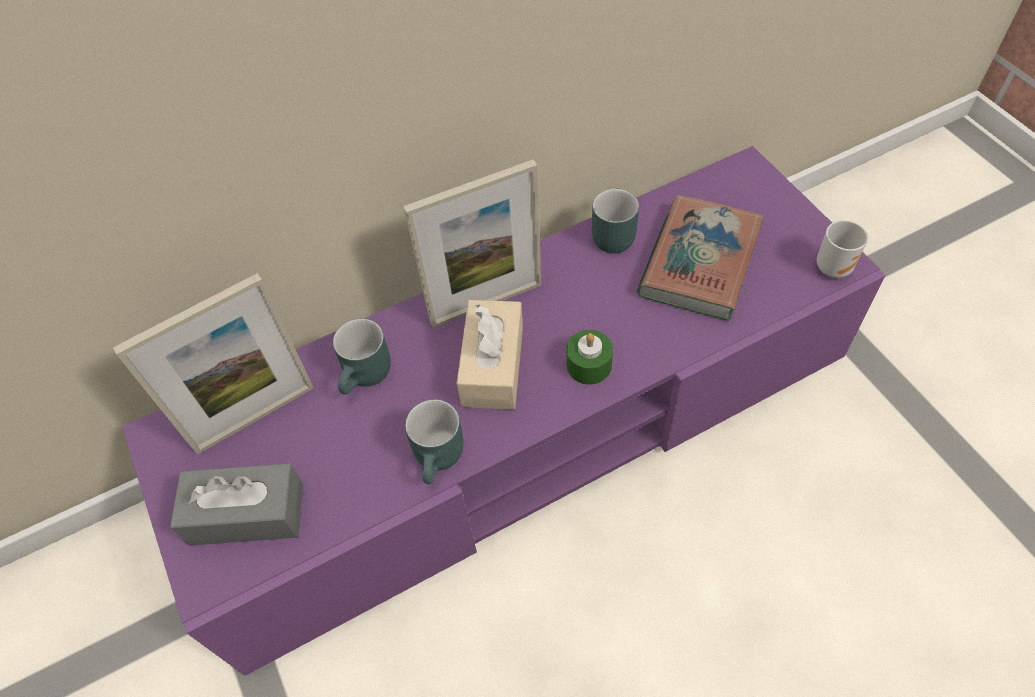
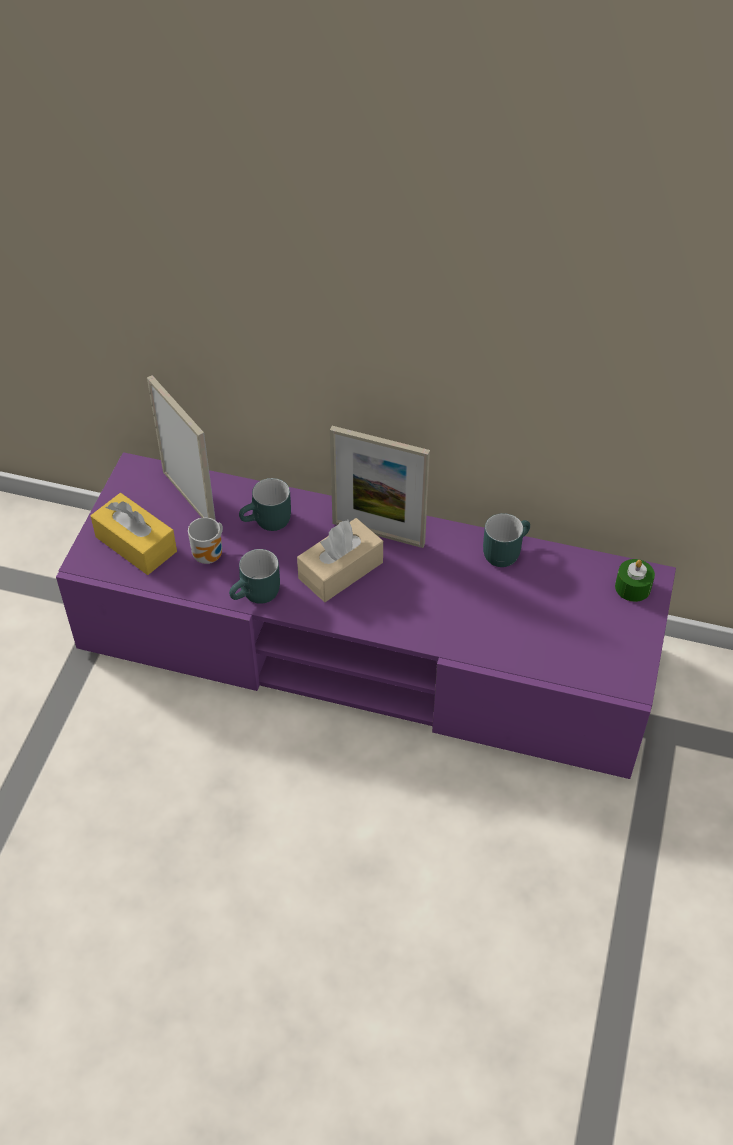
camera: 40 degrees right, 5 degrees down
(247, 514) = (136, 544): grey tissue box -> yellow tissue box
(255, 417) = (189, 499): picture frame -> picture frame turned 135 degrees counterclockwise
(589, 365) = (394, 613): green candle -> green candle (632, 587)
(699, 262) = (537, 609): book -> none
(833, 266) = (621, 679): mug -> mug (210, 555)

